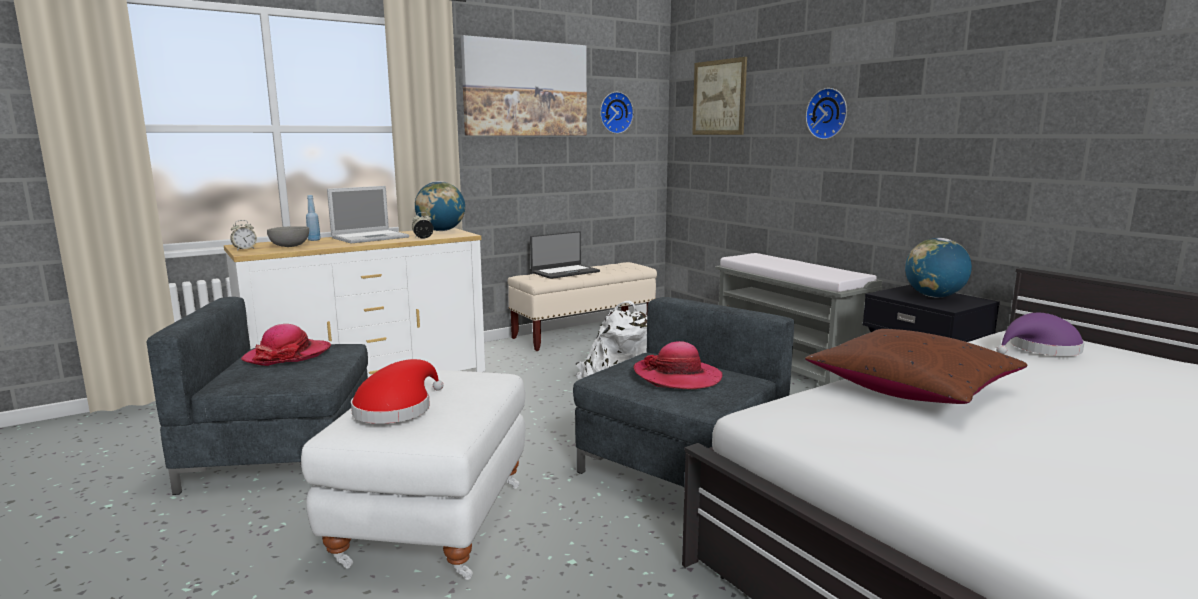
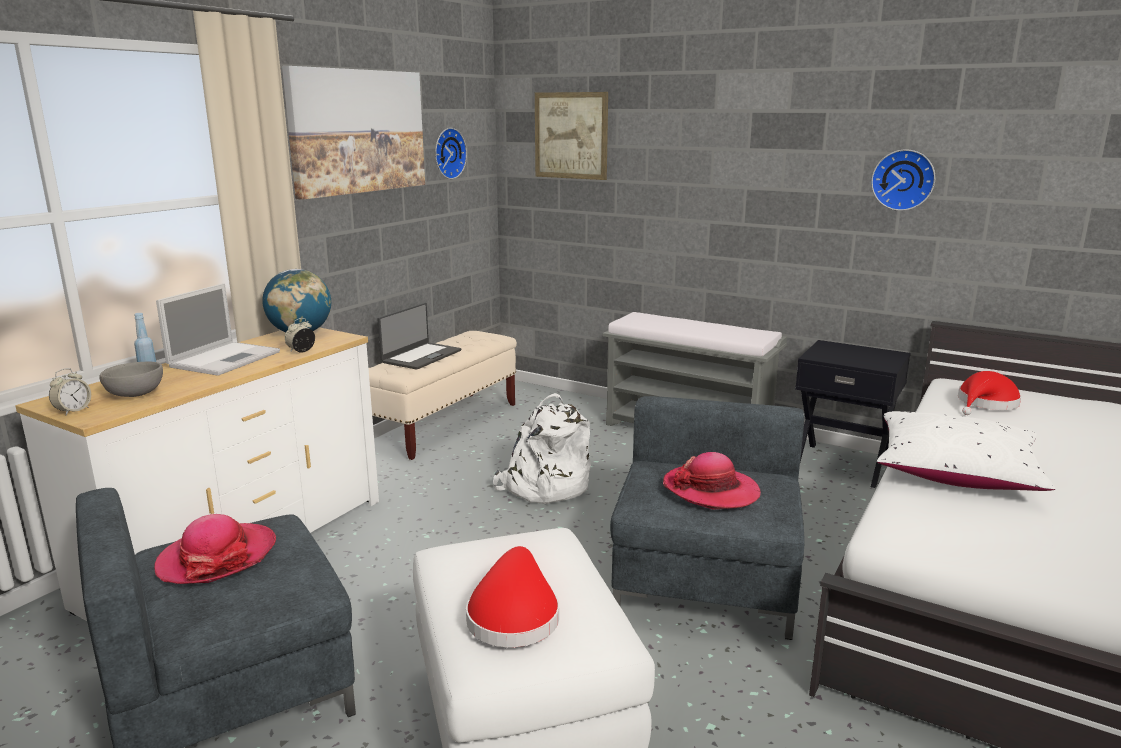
camera: 25 degrees left, 5 degrees up
(828, 113) = (716, 163): wall clock -> wall clock (903, 180)
(911, 388) = (955, 471): brown pillow -> white pillow
(934, 296) = (857, 354): globe -> none
(1040, 349) = (985, 403): purple hat -> red hat

